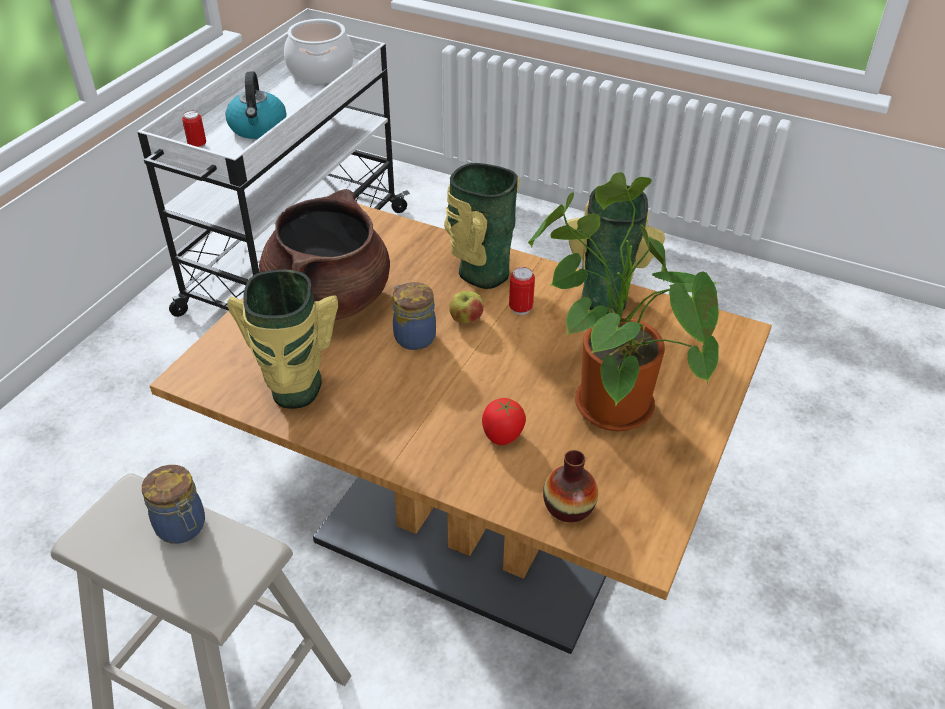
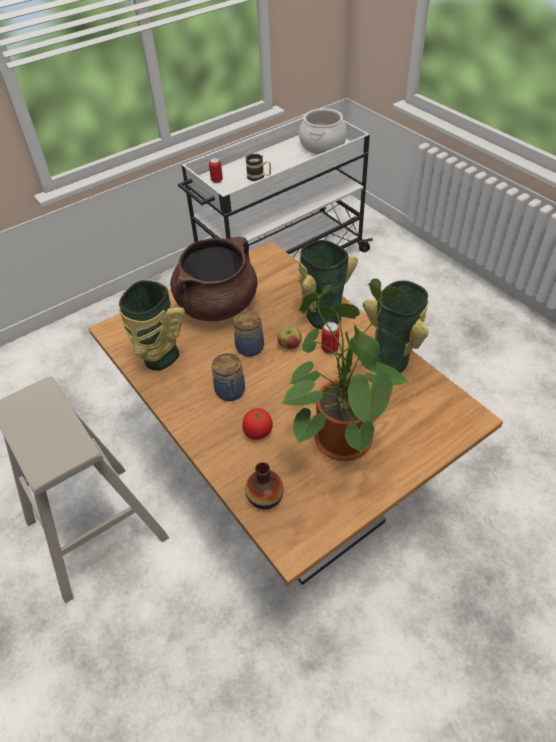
camera: 30 degrees right, 5 degrees up
(182, 527) = (55, 419): jar -> jar (230, 392)
(258, 128) = (259, 177): kettle -> mug

